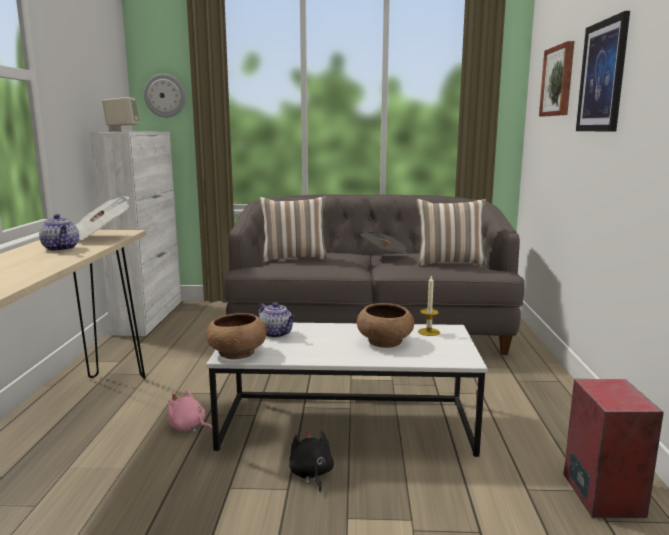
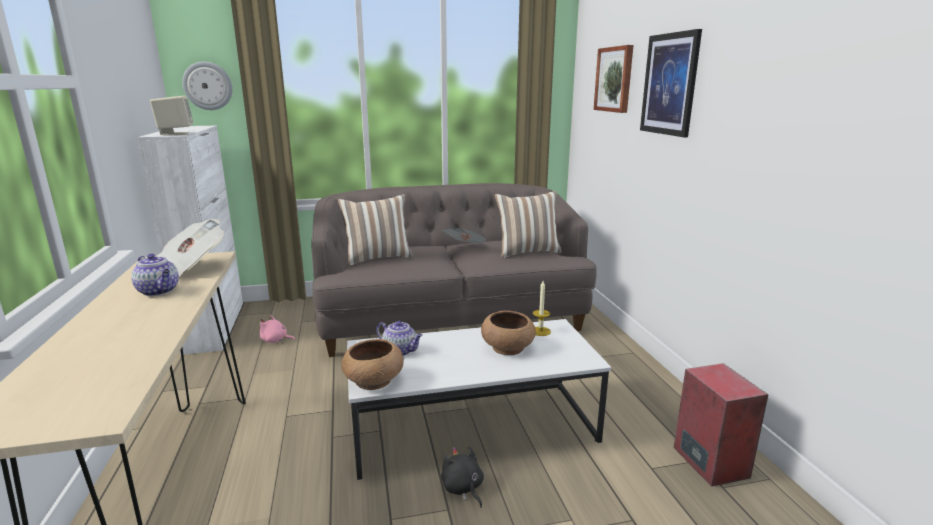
camera: 15 degrees left, 5 degrees up
(188, 427) = (318, 456): pink plush toy -> pink plush toy (275, 340)

